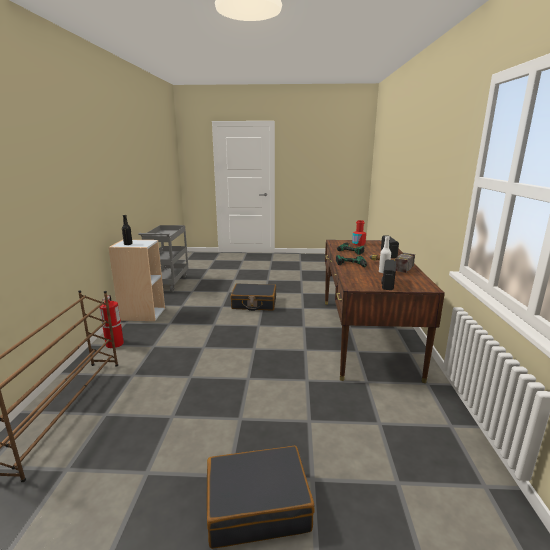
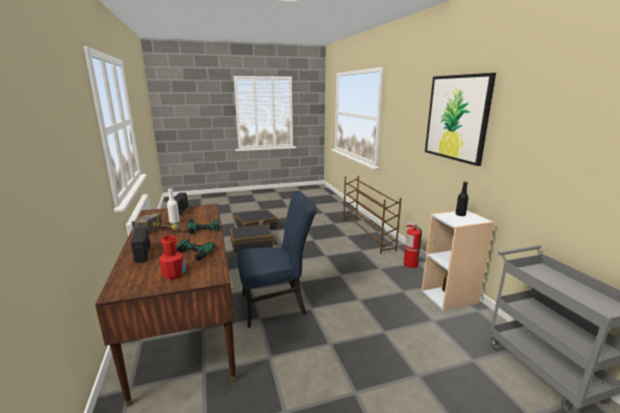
camera: 160 degrees right, 0 degrees up
(71, 164) = (456, 118): none -> picture
(254, 303) = (347, 349): black suitcase -> black suitcase (251, 244)
(285, 333) = (277, 304): none -> blue chair

